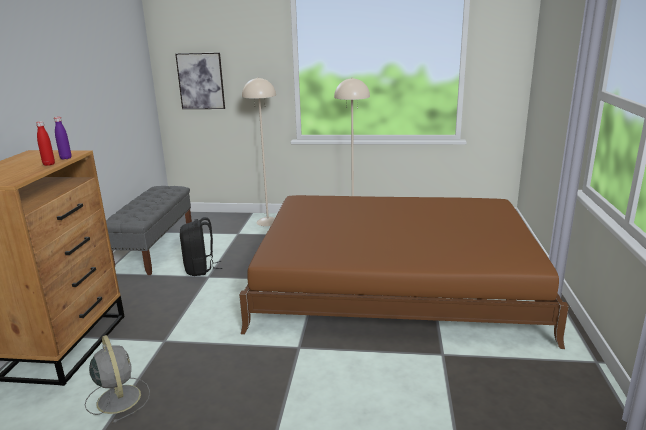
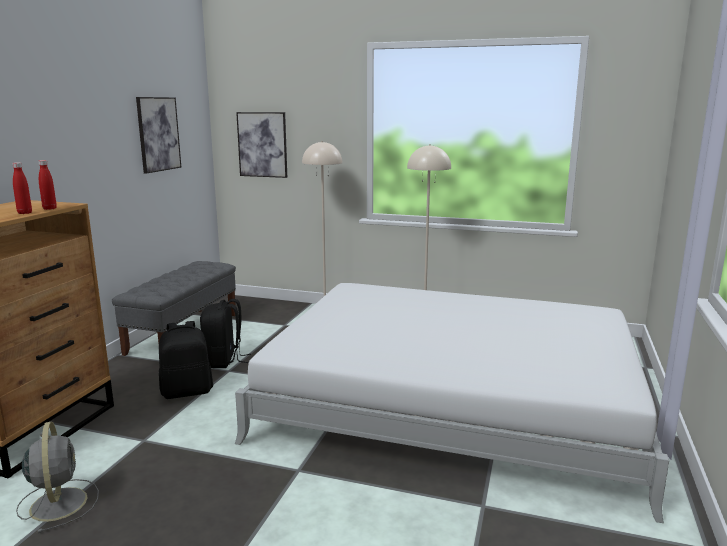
camera: 10 degrees right, 5 degrees down
(66, 158) = (49, 208): purple bottle -> red bottle
(115, 78) = (158, 134): none -> picture
(181, 297) = (187, 391): none -> black backpack
(394, 282) = (452, 403): brown bed -> white bed

